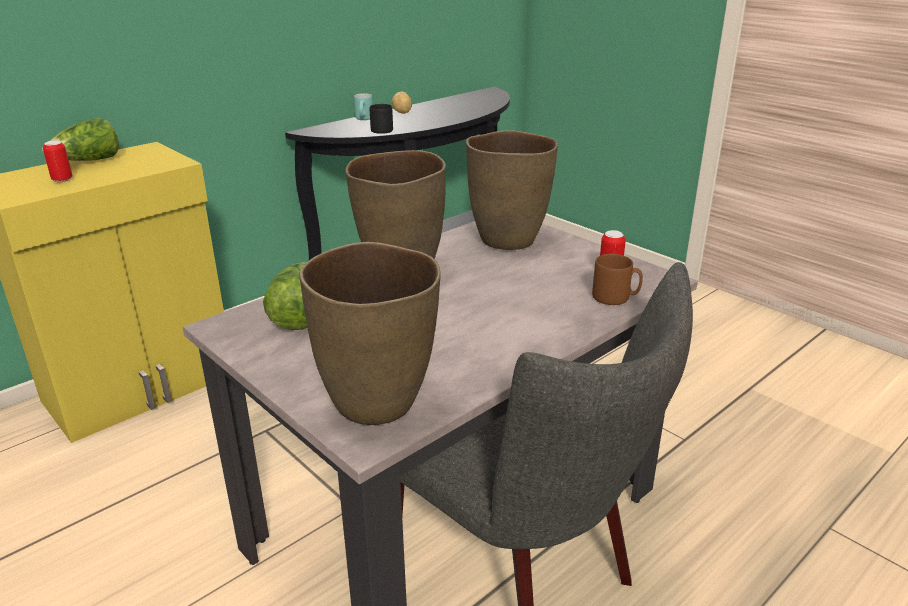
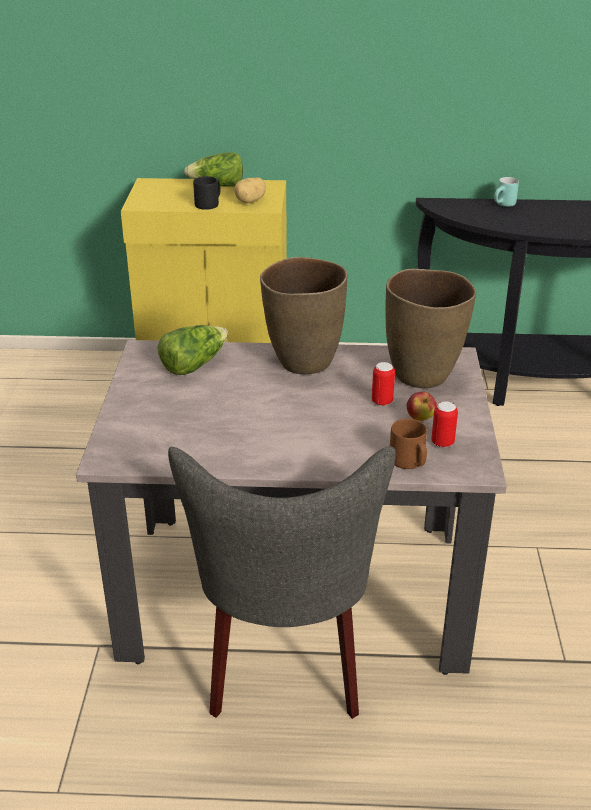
camera: 45 degrees right, 5 degrees up
(62, 180) = (182, 197): can -> can (382, 402)
(378, 402) = (144, 443): brown vase -> none
(382, 130) = (498, 222): black mug -> black mug (209, 204)
(403, 112) = (554, 208): potato -> potato (251, 201)
(563, 267) = (420, 418): none -> apple

